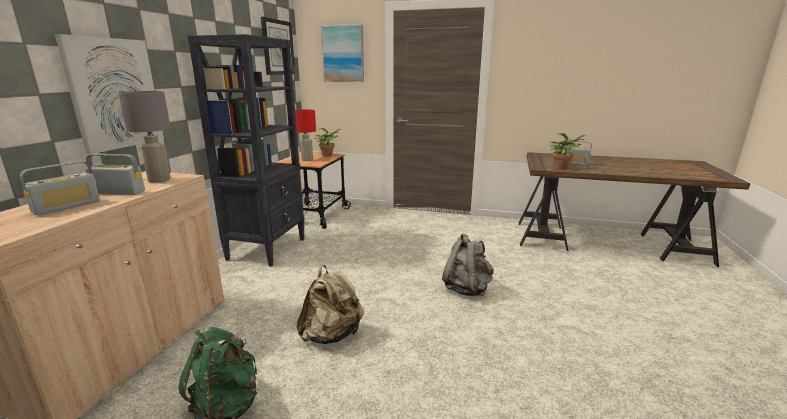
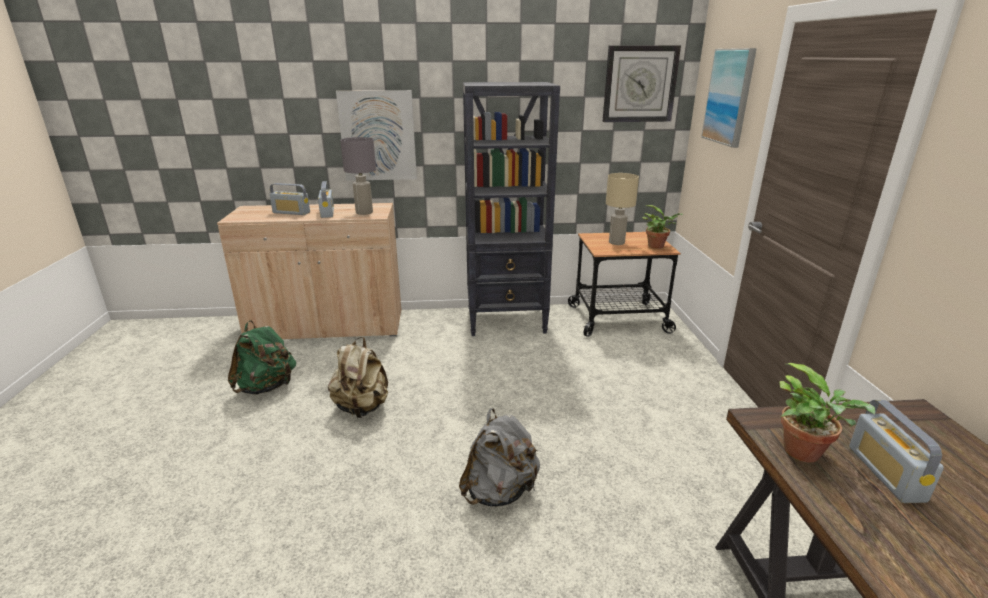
camera: 70 degrees right, 5 degrees up
(307, 160) = (616, 243): red table lamp -> beige table lamp

